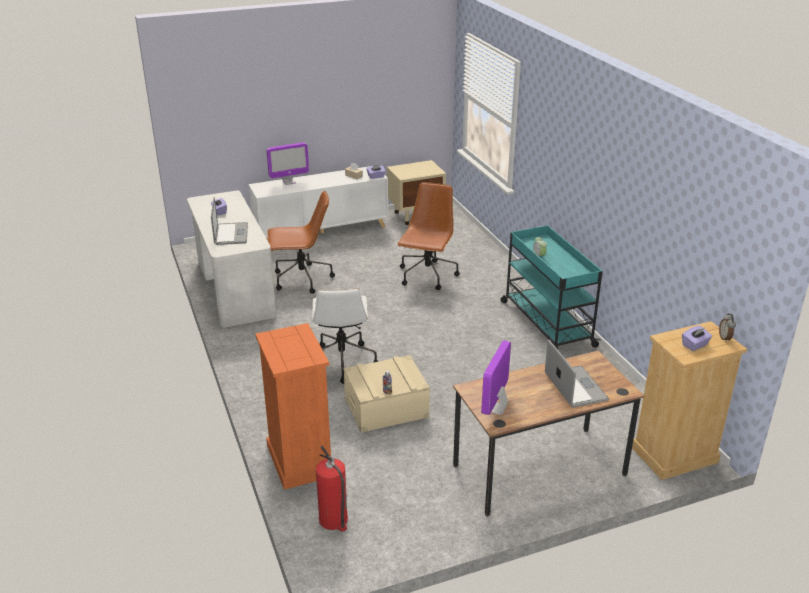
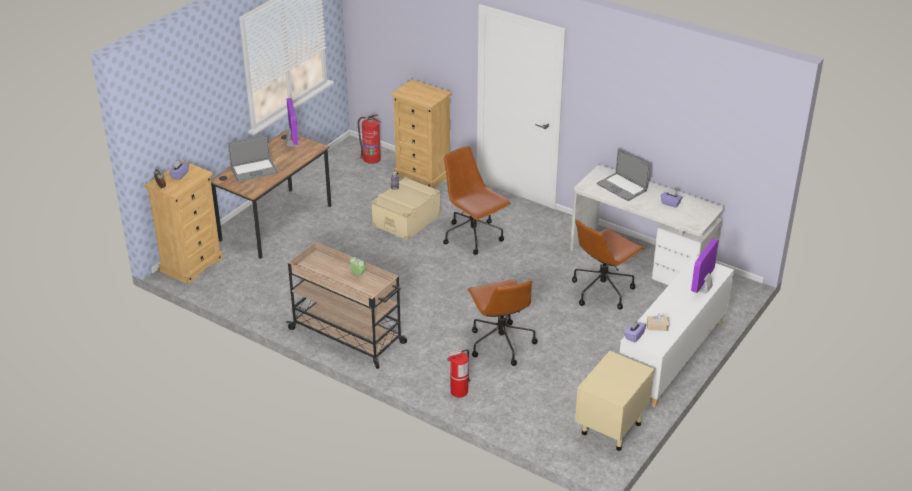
camera: 145 degrees right, 5 degrees up
(299, 460) = (423, 174): orange dresser -> beige dresser
(342, 361) = (474, 237): white office chair -> brown office chair
(492, 261) = (459, 392): none -> fire extinguisher
(546, 323) = (348, 336): turquoise cart -> beige cart
(575, 387) = (254, 170): laptop -> laptop turned 60 degrees counterclockwise

